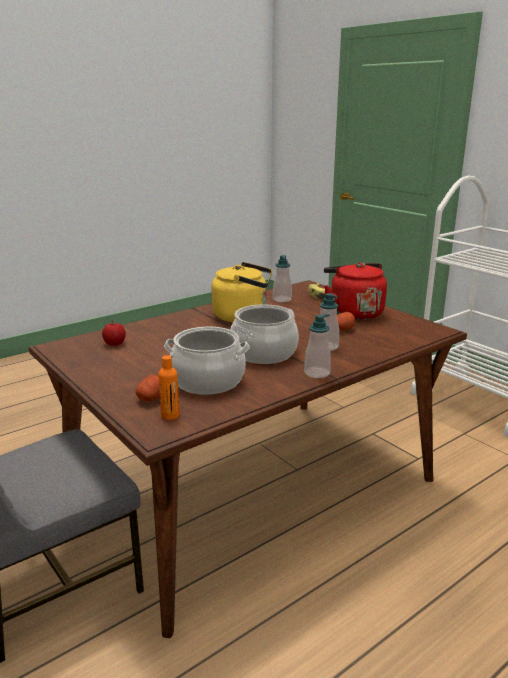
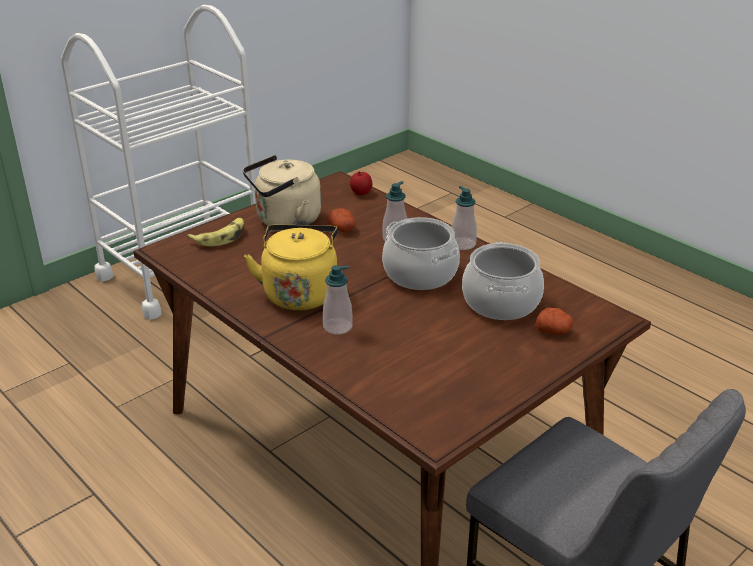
camera: 95 degrees left, 10 degrees up
(114, 343) = (414, 383): apple -> apple (361, 193)
(170, 415) = (581, 315): orange bottle -> none
(282, 299) = (231, 267): soap dispenser -> soap dispenser (337, 327)
(354, 312) = (285, 221): red kettle -> beige kettle

